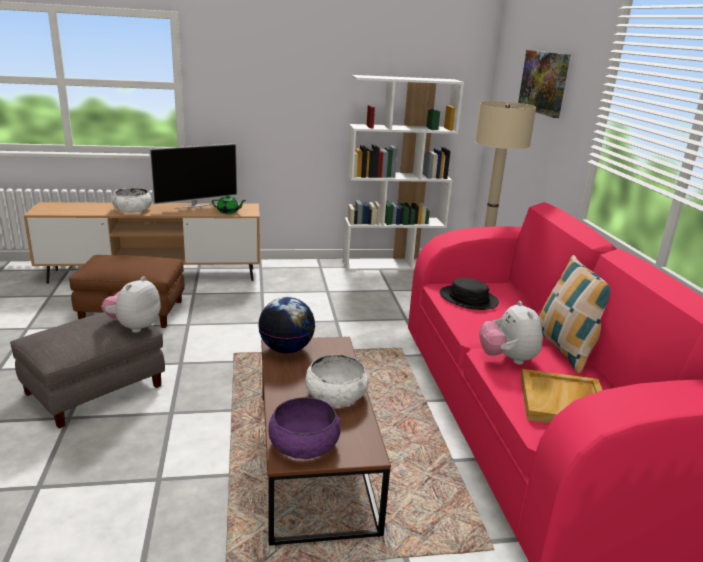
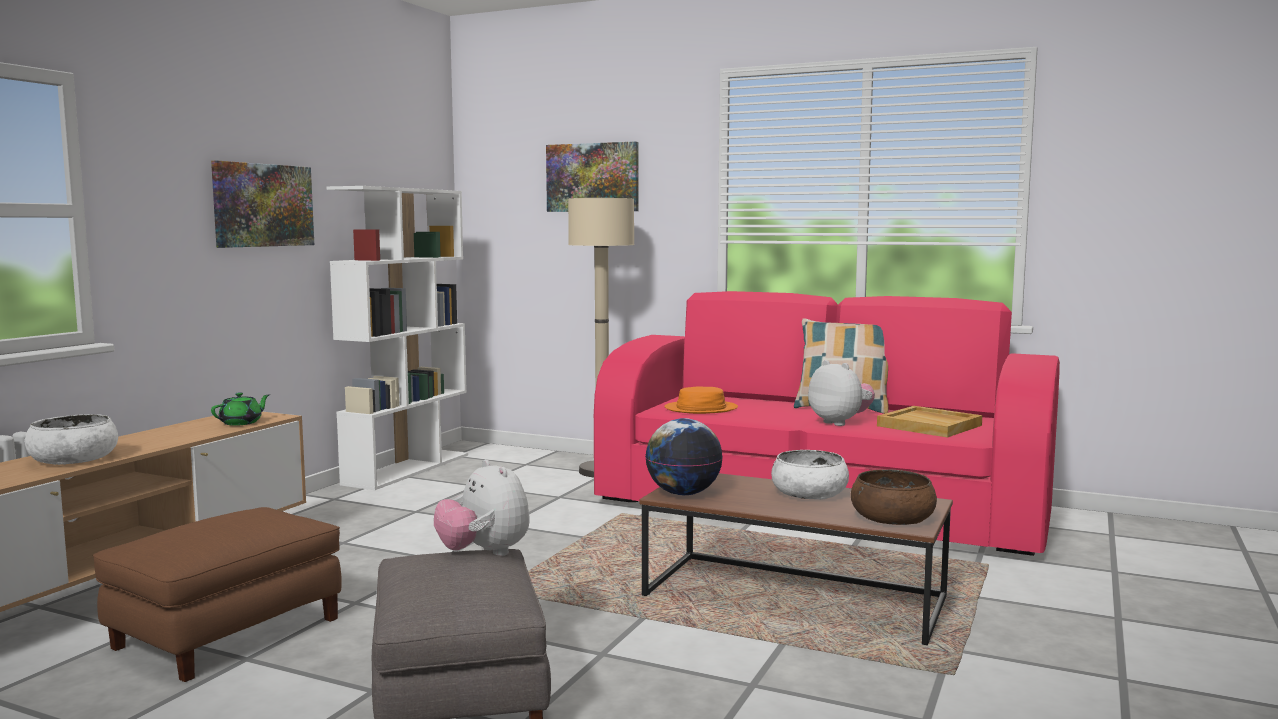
camera: 55 degrees left, 15 degrees down
(196, 206) = (162, 431): television -> none
(301, 85) = (263, 205): none -> picture
(304, 443) = (892, 517): purple bowl -> brown bowl
(468, 299) = (701, 409): black hat -> orange hat
(507, 359) = (840, 422): plush toy -> plush toy turned 150 degrees counterclockwise

